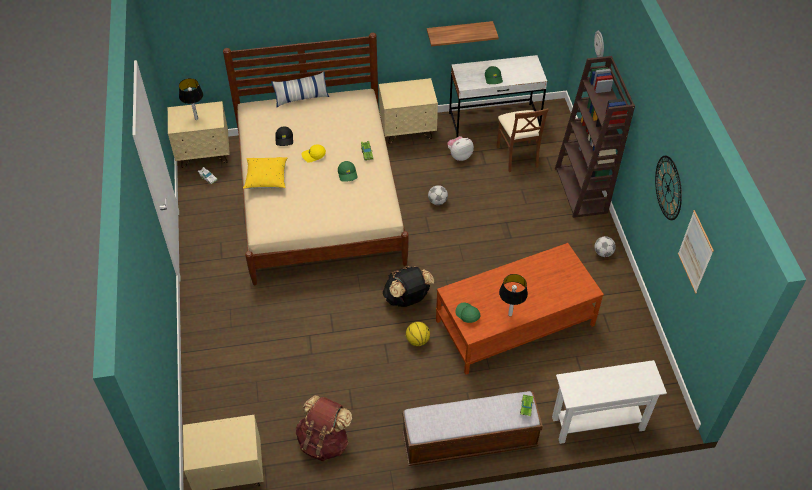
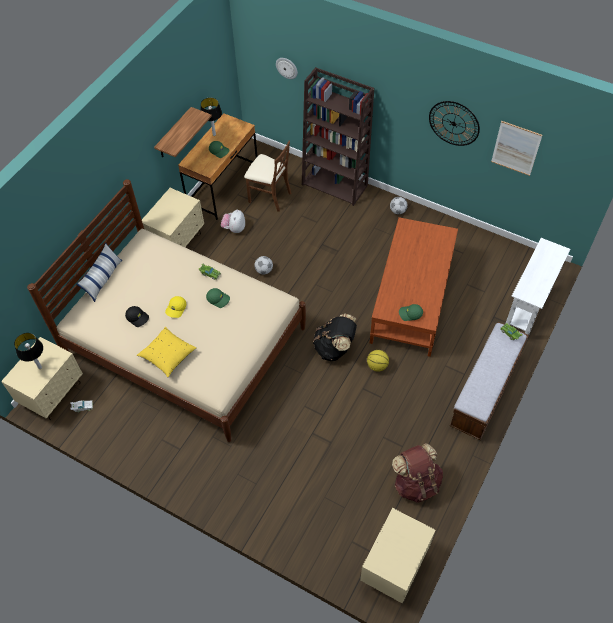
camera: 50 degrees left, 5 degrees up
(494, 121) = (223, 187): white desk -> brown desk
(510, 314) = (431, 289): table lamp -> table lamp (214, 134)

